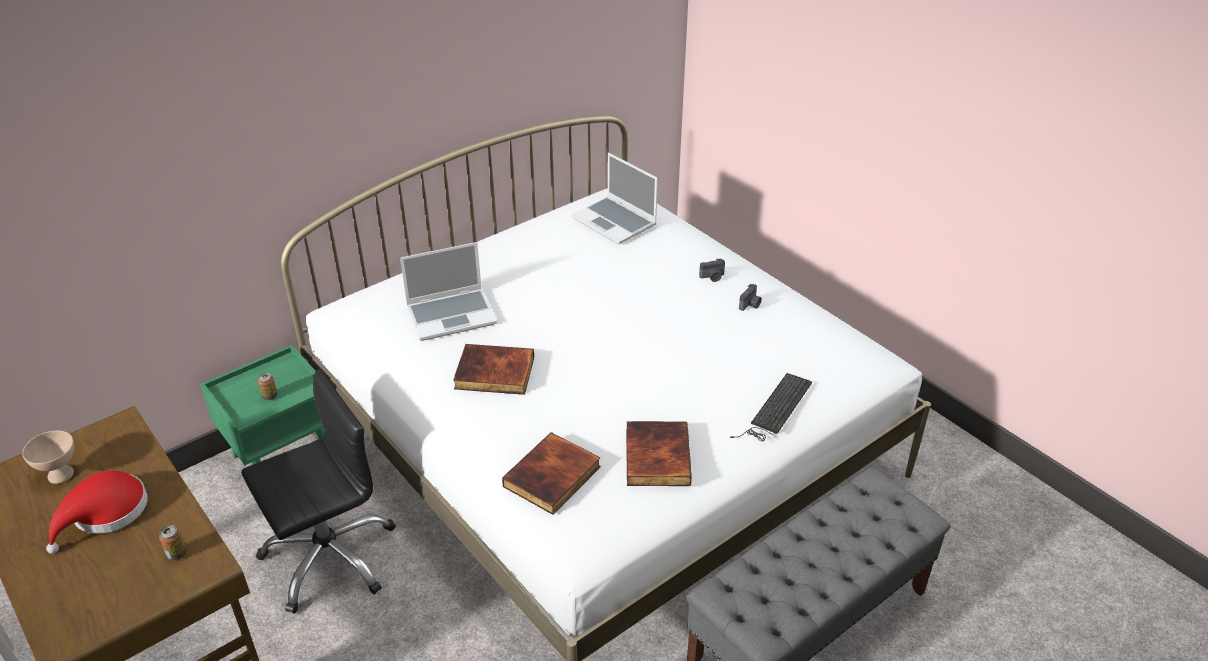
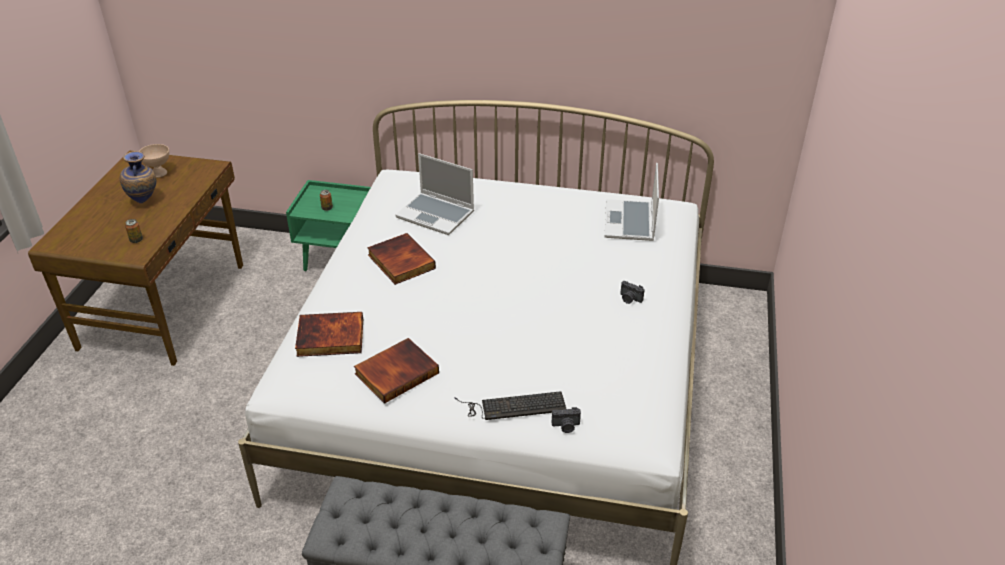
camera: 50 degrees right, 0 degrees up
(105, 513) = (145, 202): red hat -> vase
(329, 557) = (284, 326): black office chair -> none
(750, 305) = (621, 334): camera -> camera (566, 426)

